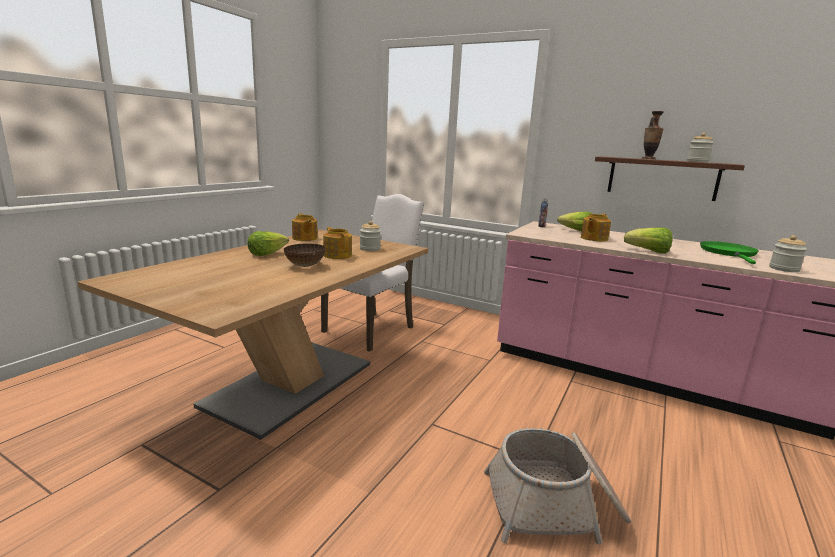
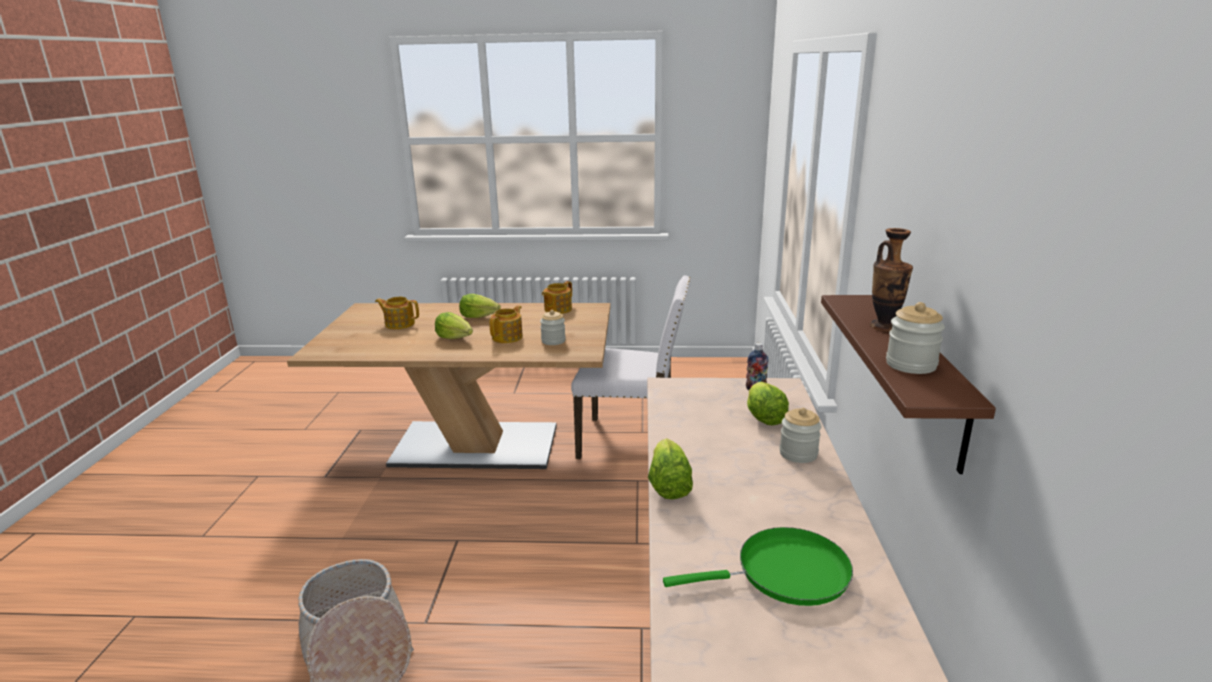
camera: 65 degrees right, 5 degrees up
(304, 266) = (455, 338): bowl -> lettuce
(593, 238) = (714, 435): teapot -> teapot (399, 324)
(784, 269) = (696, 634): jar -> jar (798, 453)

